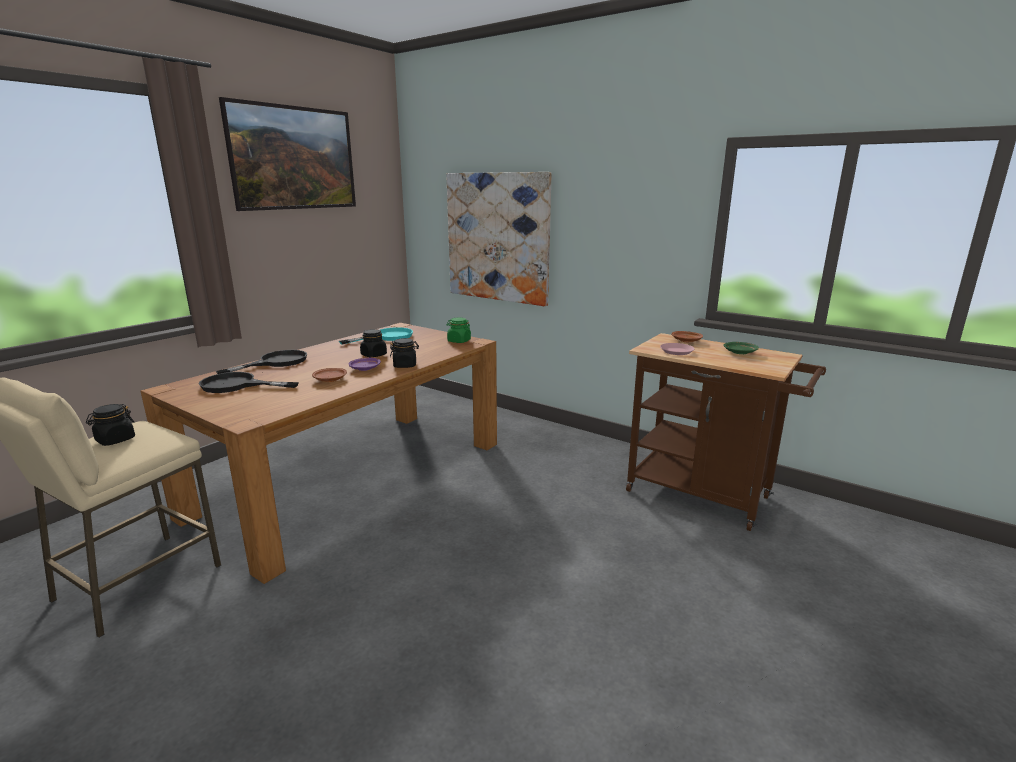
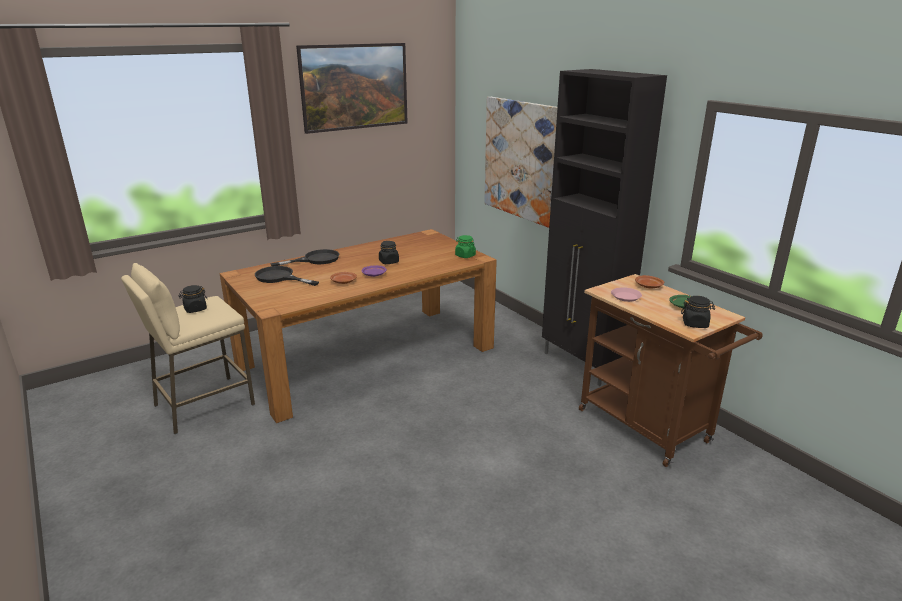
camera: 20 degrees right, 5 degrees up
(386, 337) = (410, 244): turquoise frying pan -> none
(405, 365) = (405, 275): black jar -> black jar (695, 324)
(598, 446) = (582, 365): none -> black cabinet

